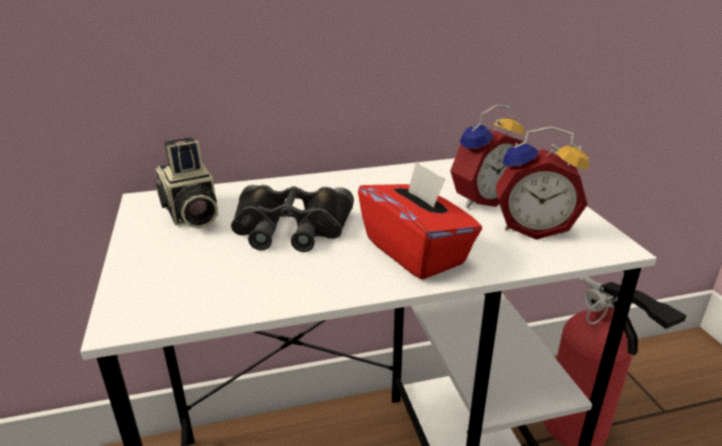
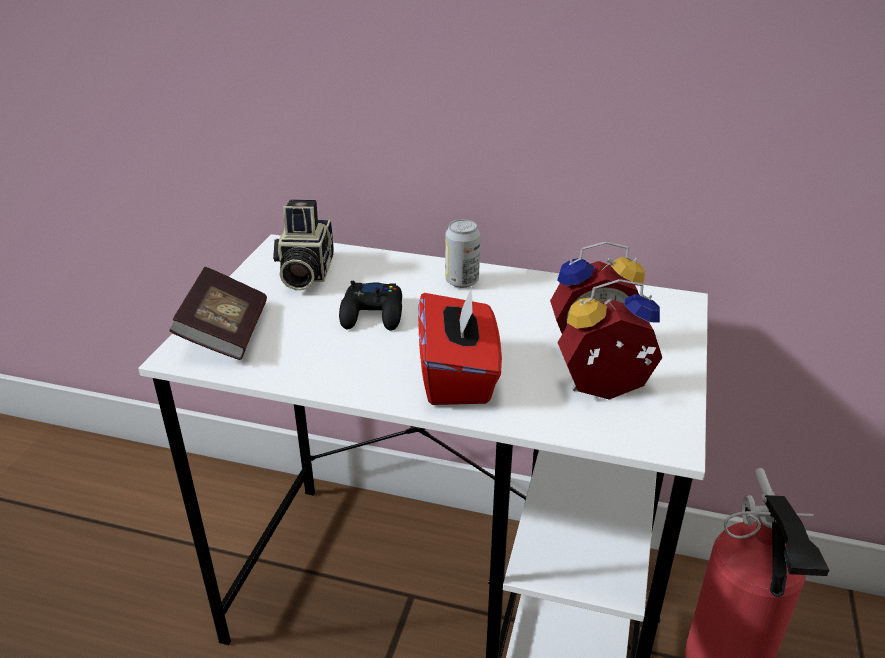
camera: 30 degrees right, 5 degrees up
(157, 285) = (225, 333): none -> book
(291, 228) = (373, 314): black binoculars -> black game controller
(339, 186) = (462, 281): none -> can
(532, 228) = (606, 392): alarm clock -> alarm clock turned 135 degrees clockwise

